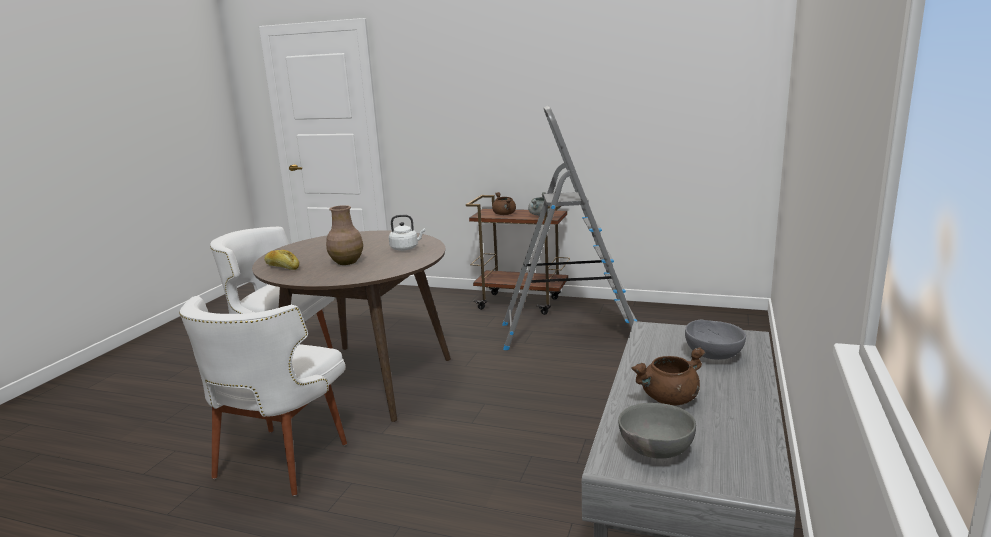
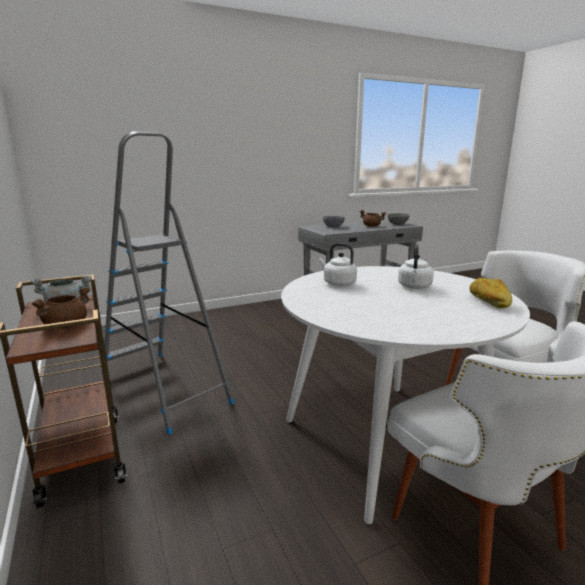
camera: 135 degrees left, 0 degrees up
(346, 262) = (414, 287): brown vase -> white kettle
(366, 380) = (385, 441): brown dining table -> white dining table

